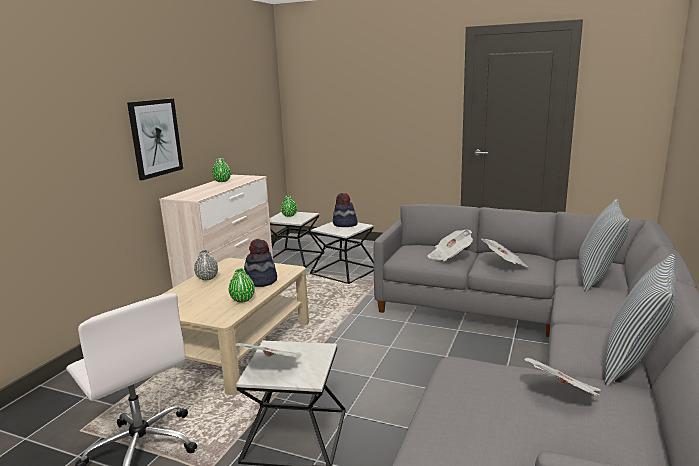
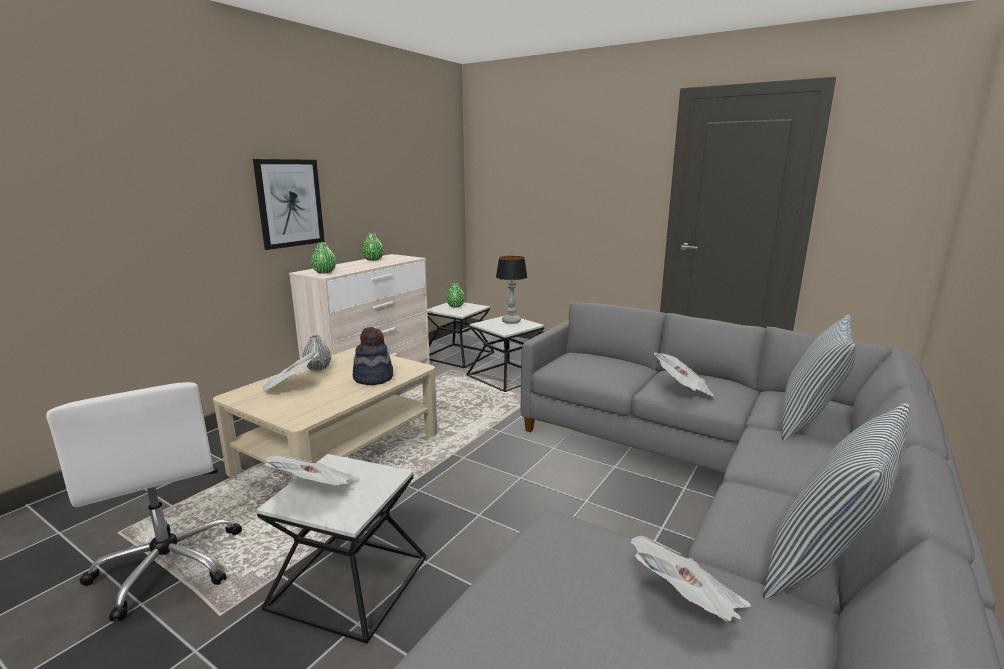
camera: 10 degrees right, 0 degrees up
(242, 299) = (338, 398): green vase -> green vase (324, 272)
(345, 224) = (511, 321): hat -> table lamp
(449, 256) = (616, 371): newspaper -> newspaper (289, 386)

